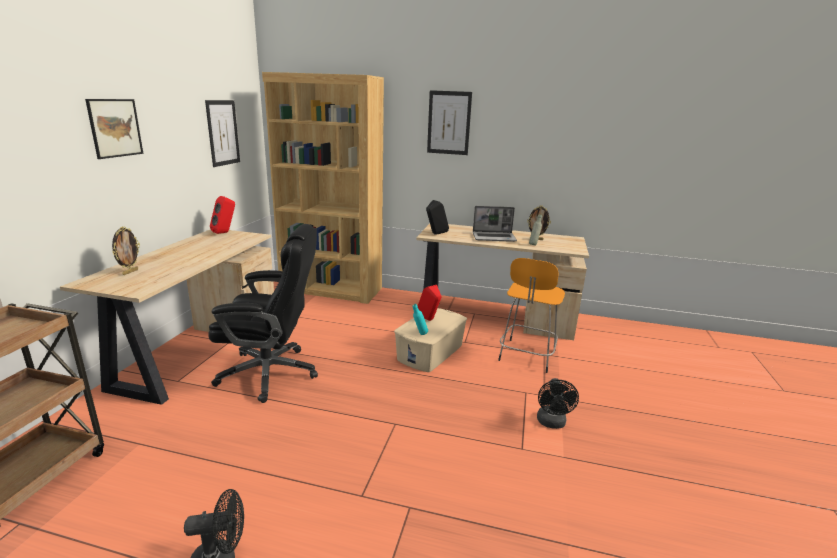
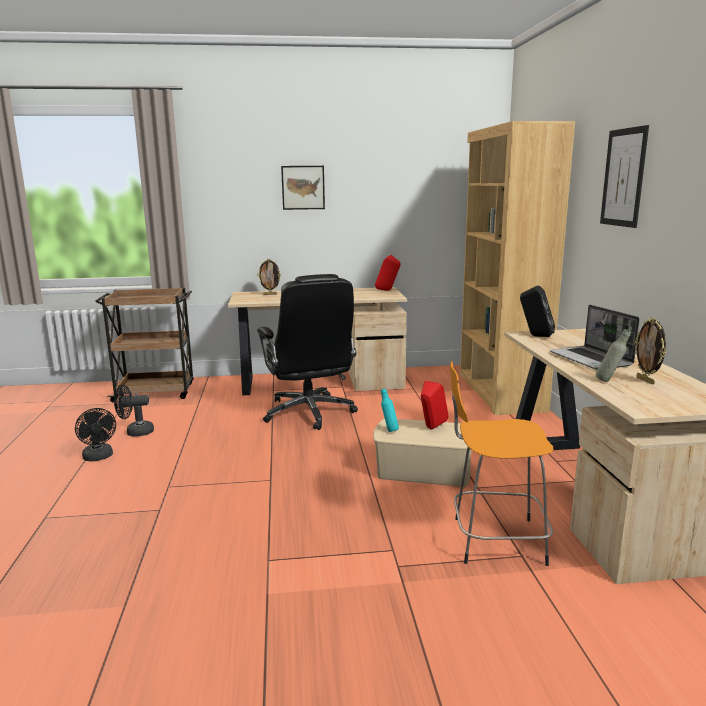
camera: 70 degrees right, 5 degrees down
(223, 133) = (431, 197): picture -> none
(552, 423) = (333, 578): black fan -> black fan (135, 432)

